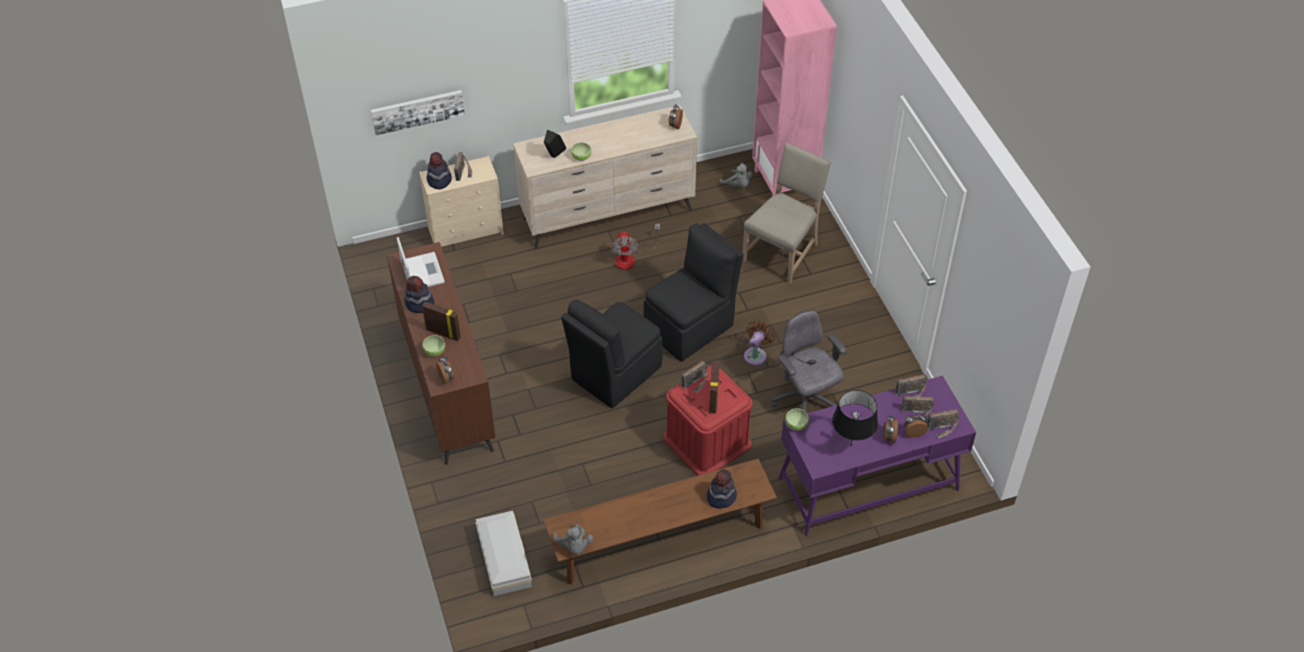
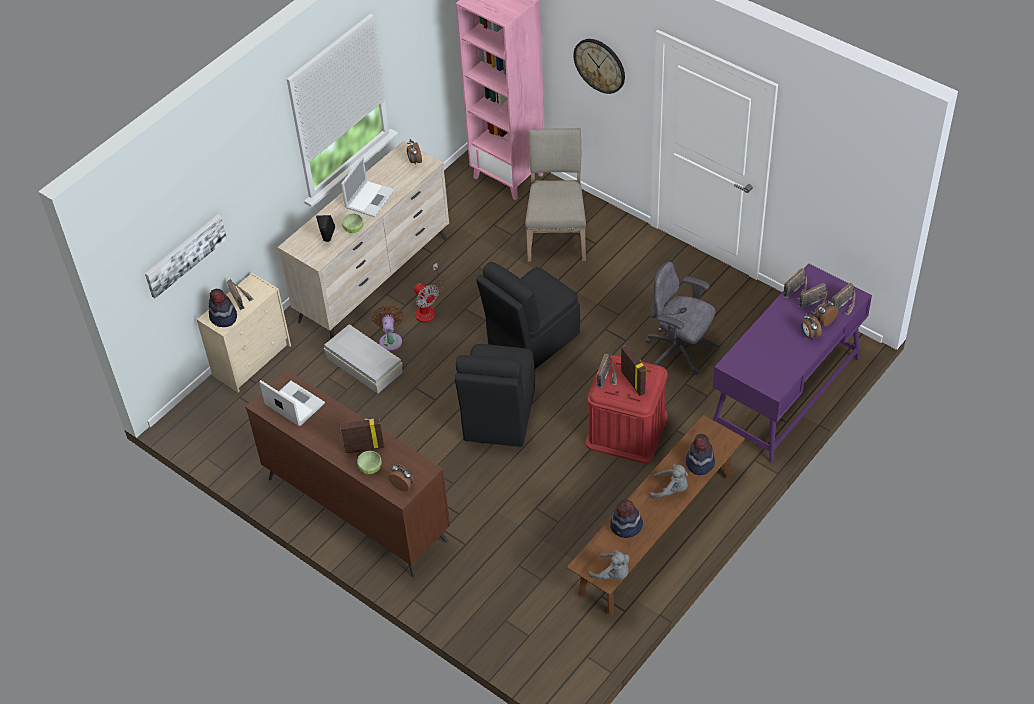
camera: 30 degrees left, 0 degrees up
(419, 304) = (317, 434): hat -> hat (626, 526)
(503, 560) = (537, 629): white storage box -> white storage box (364, 366)
(615, 139) = (370, 198): none -> laptop
(691, 327) = (531, 340): black chair -> black chair turned 150 degrees counterclockwise
(737, 185) = (469, 198): grey plush toy -> grey plush toy (671, 489)
(756, 354) = (607, 335): brown fan -> brown fan (390, 340)
(796, 425) = (728, 365): green bowl -> none
(851, 446) = (786, 358): black table lamp -> none
(863, 110) = (600, 65): none -> wall clock

